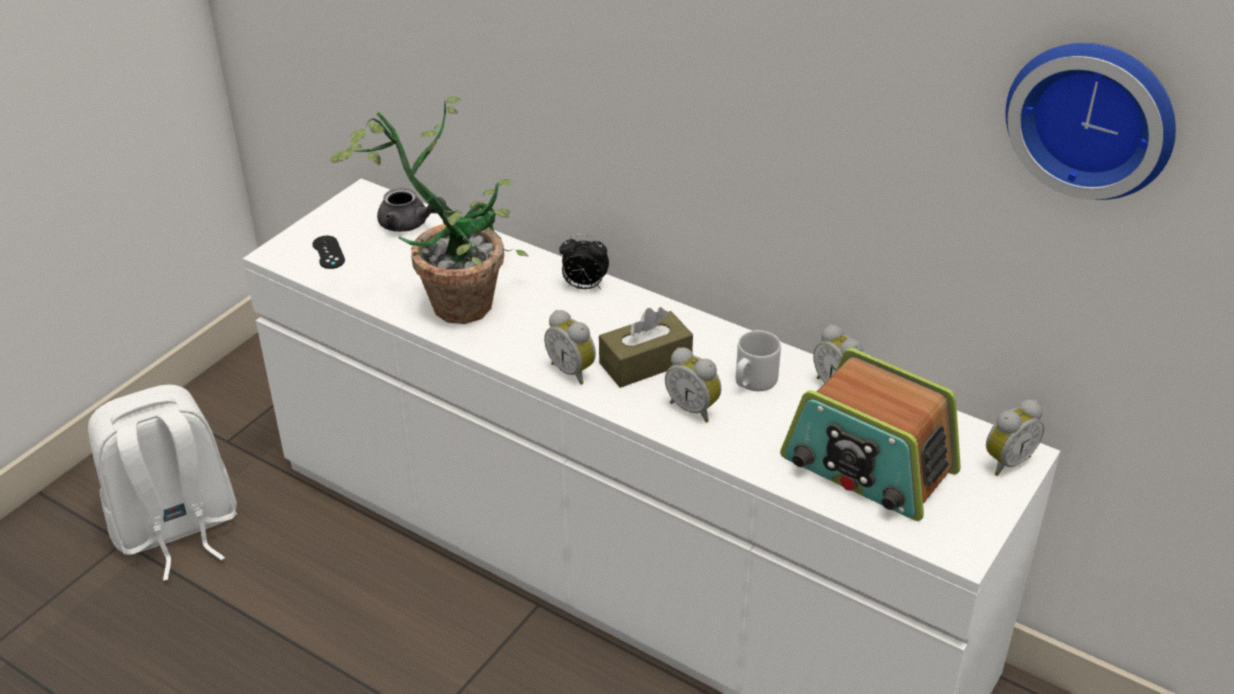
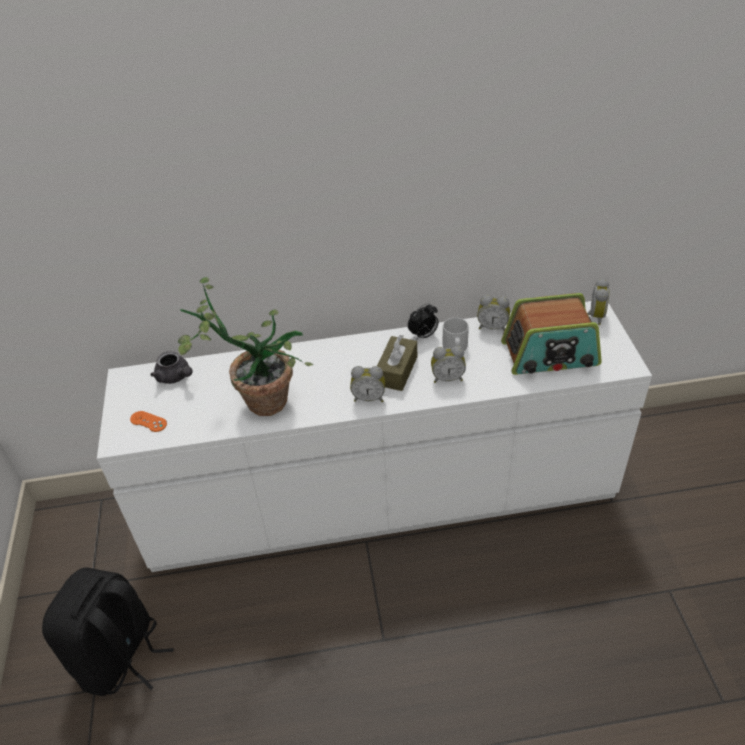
camera: 40 degrees left, 5 degrees up
(176, 529) = (120, 657): white backpack -> black backpack
(328, 252) = (148, 421): black game controller -> orange game controller
(409, 224) = (175, 377): grey teapot -> grey teapot turned 60 degrees clockwise
(584, 286) = (316, 352): alarm clock -> alarm clock (423, 335)
(1093, 116) = (610, 118): wall clock -> none

